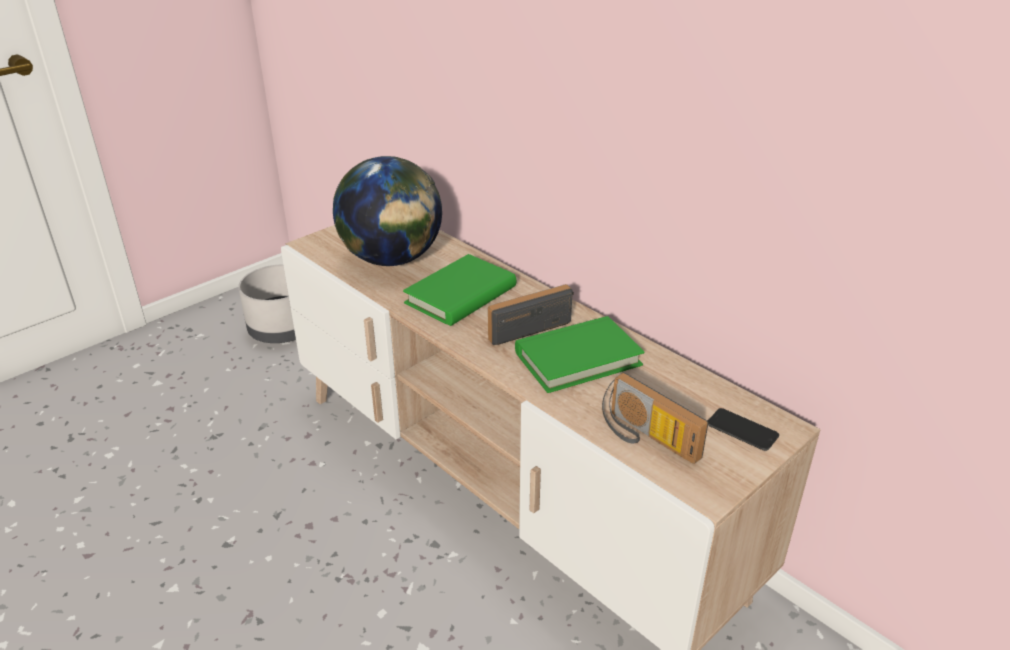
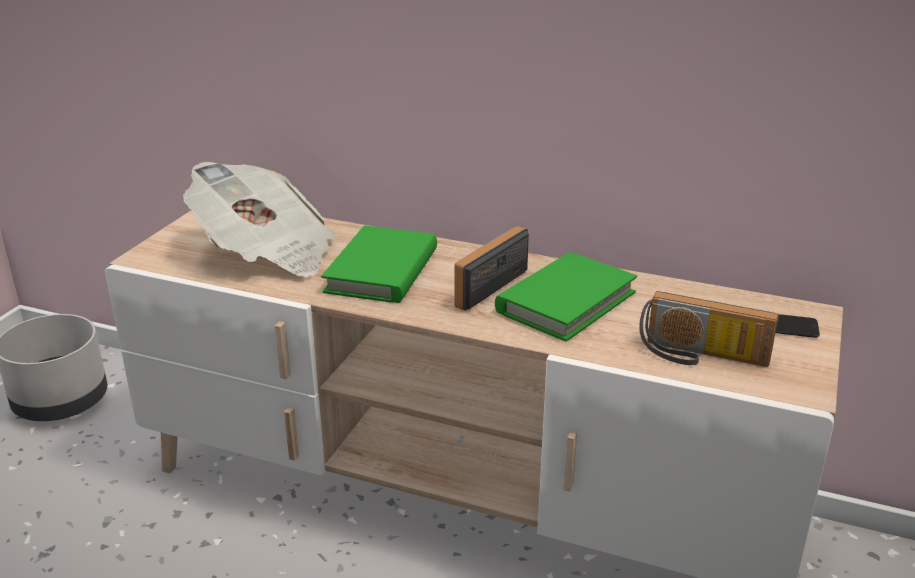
camera: 25 degrees left, 5 degrees down
(392, 260) = (266, 253): globe -> newspaper

